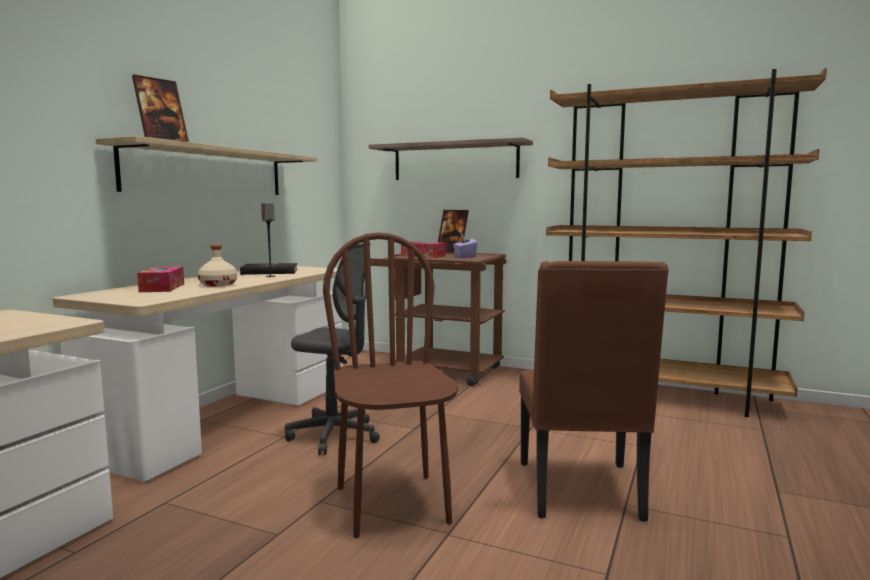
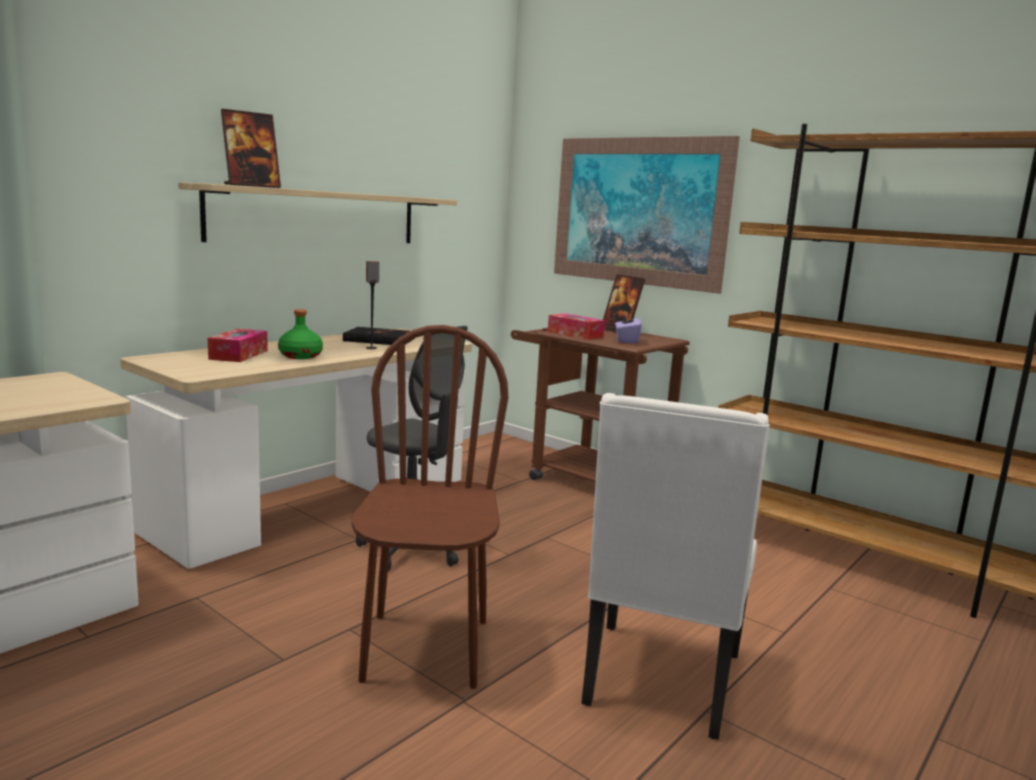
camera: 15 degrees right, 5 degrees up
(218, 284) = (301, 356): beige bottle -> green bottle
(455, 161) = (638, 211): shelf -> picture
(581, 491) = (660, 681): brown chair -> white chair

